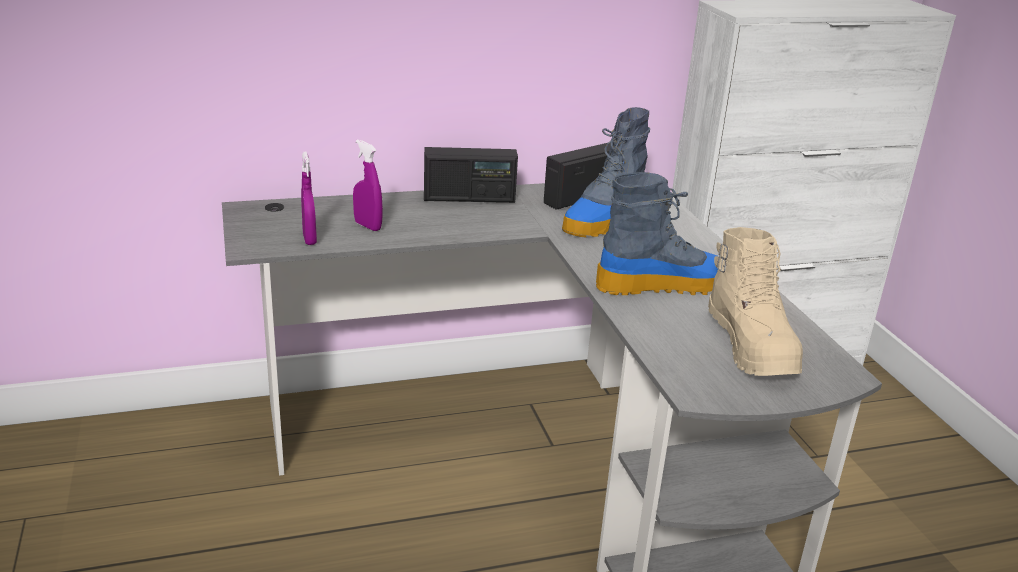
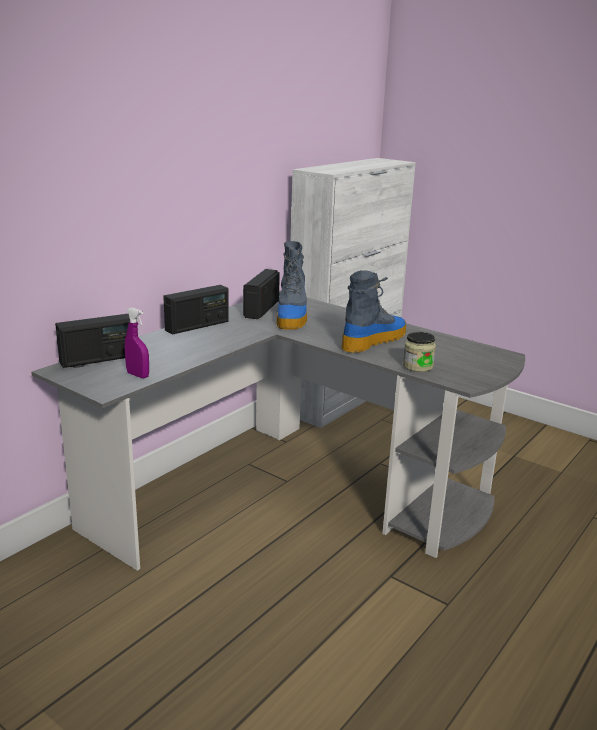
camera: 35 degrees left, 5 degrees down
(301, 208) = (100, 359): none -> radio
(368, 226) = (162, 357): purple spray bottle -> none
(666, 342) = (417, 366): none -> jar
(752, 346) = (454, 356): beige boot -> none

